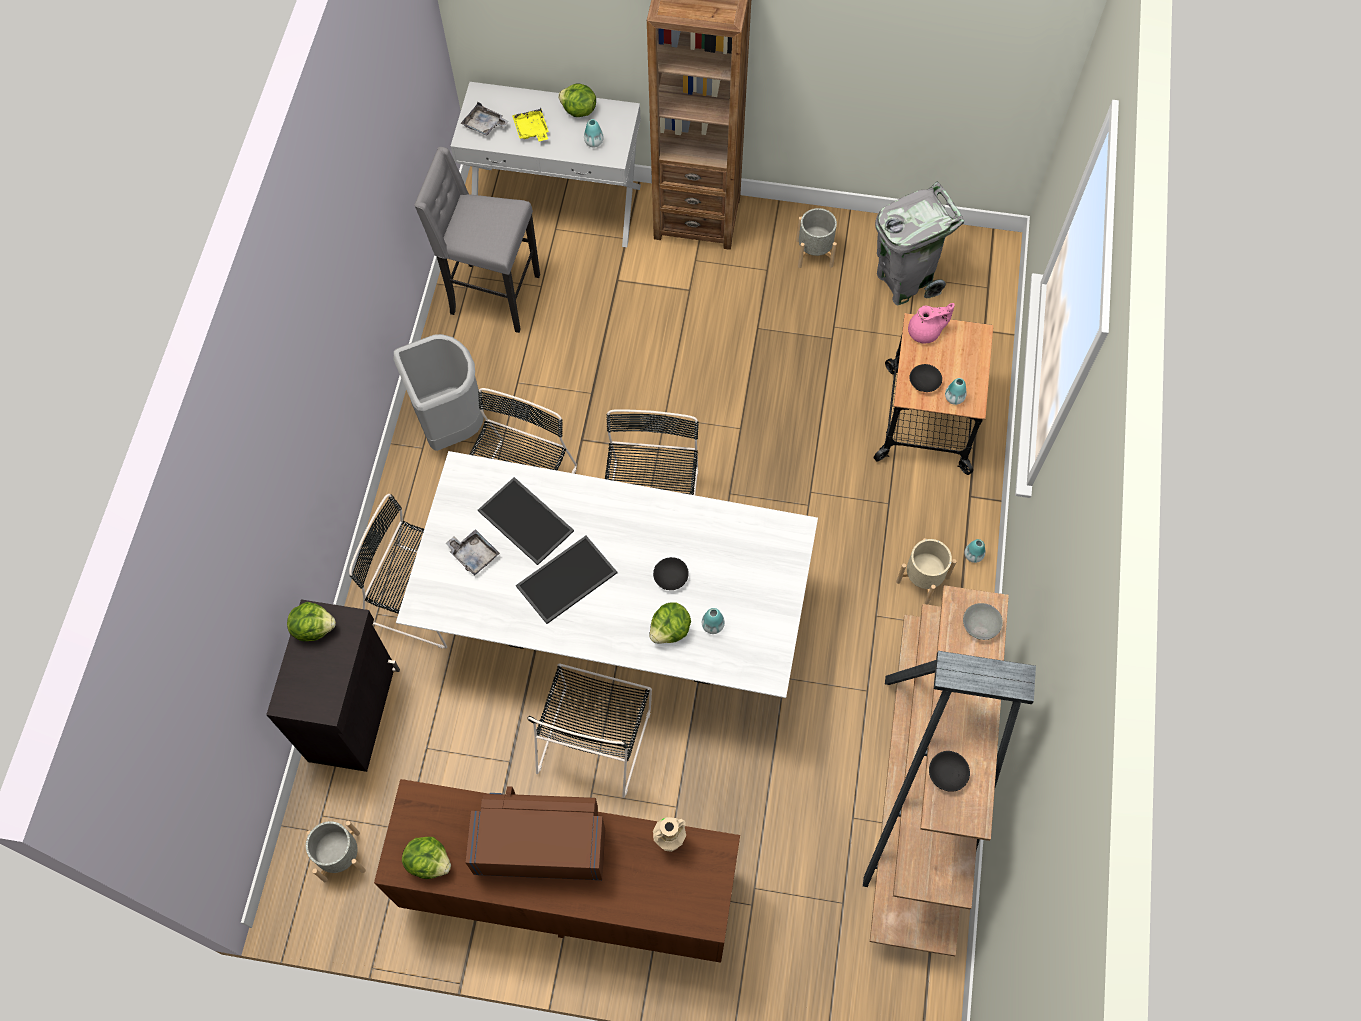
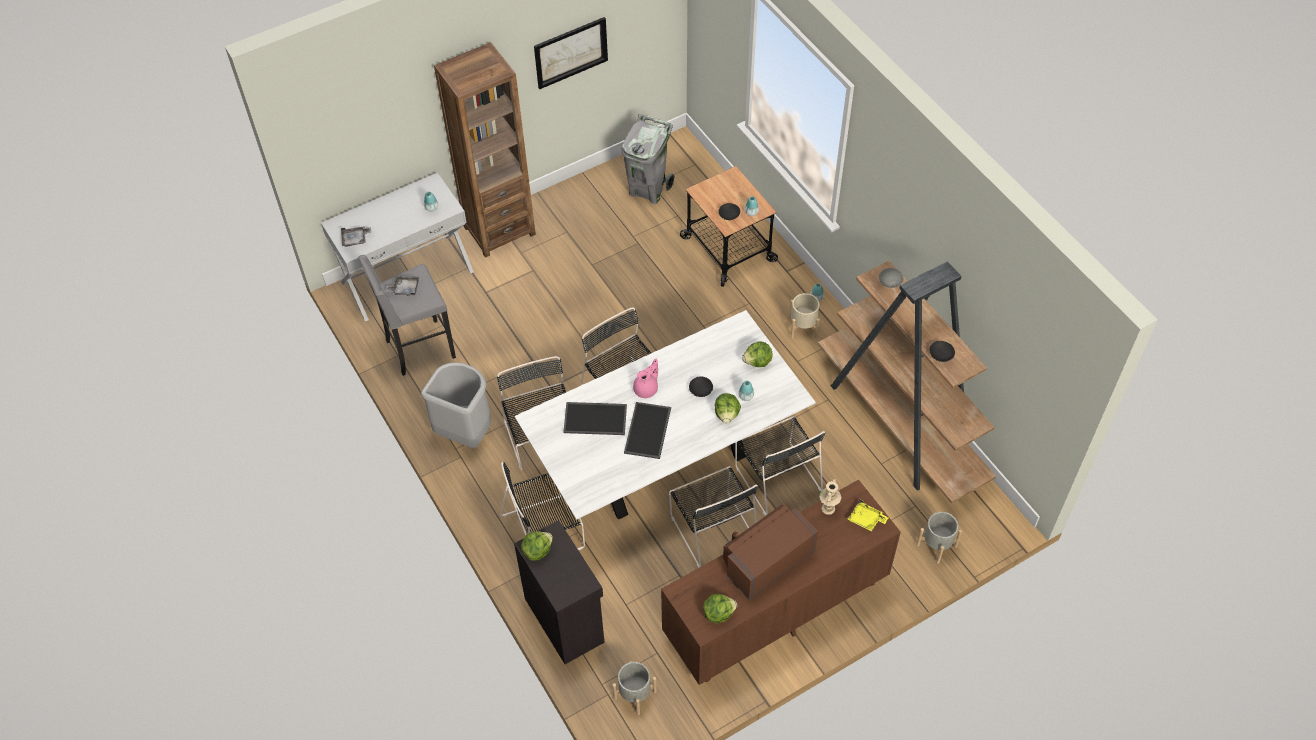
camera: 40 degrees left, 10 degrees down
(474, 554) = (584, 455): grey tray -> grey tray (404, 288)
(531, 130) = (387, 224): yellow tray -> yellow tray (866, 519)
(578, 111) = (405, 197): lettuce -> lettuce (757, 362)
(720, 736) = (777, 476): none -> black chair
(814, 253) = (585, 206): grey planter -> grey planter (936, 545)
(874, 48) = (570, 52): none -> picture
(925, 332) = (705, 191): pink teapot -> pink teapot (646, 389)

